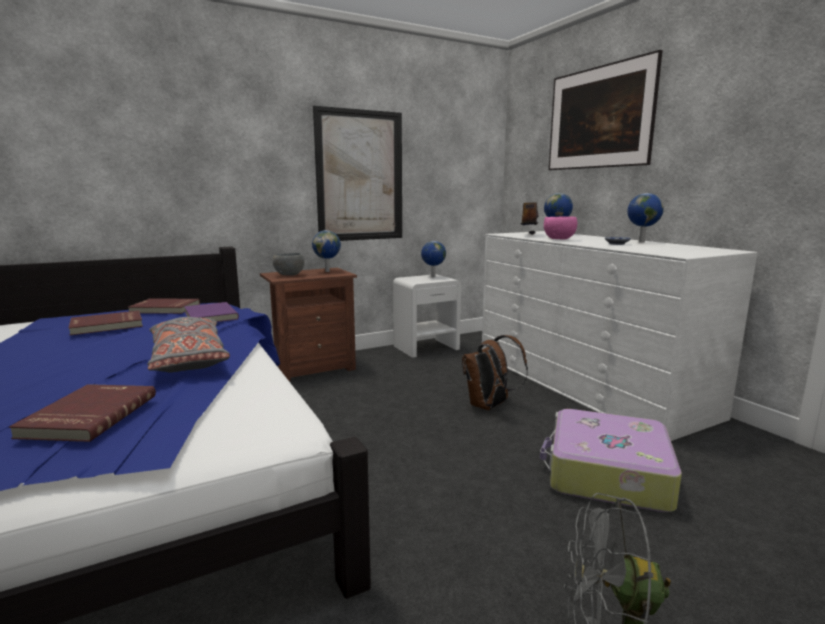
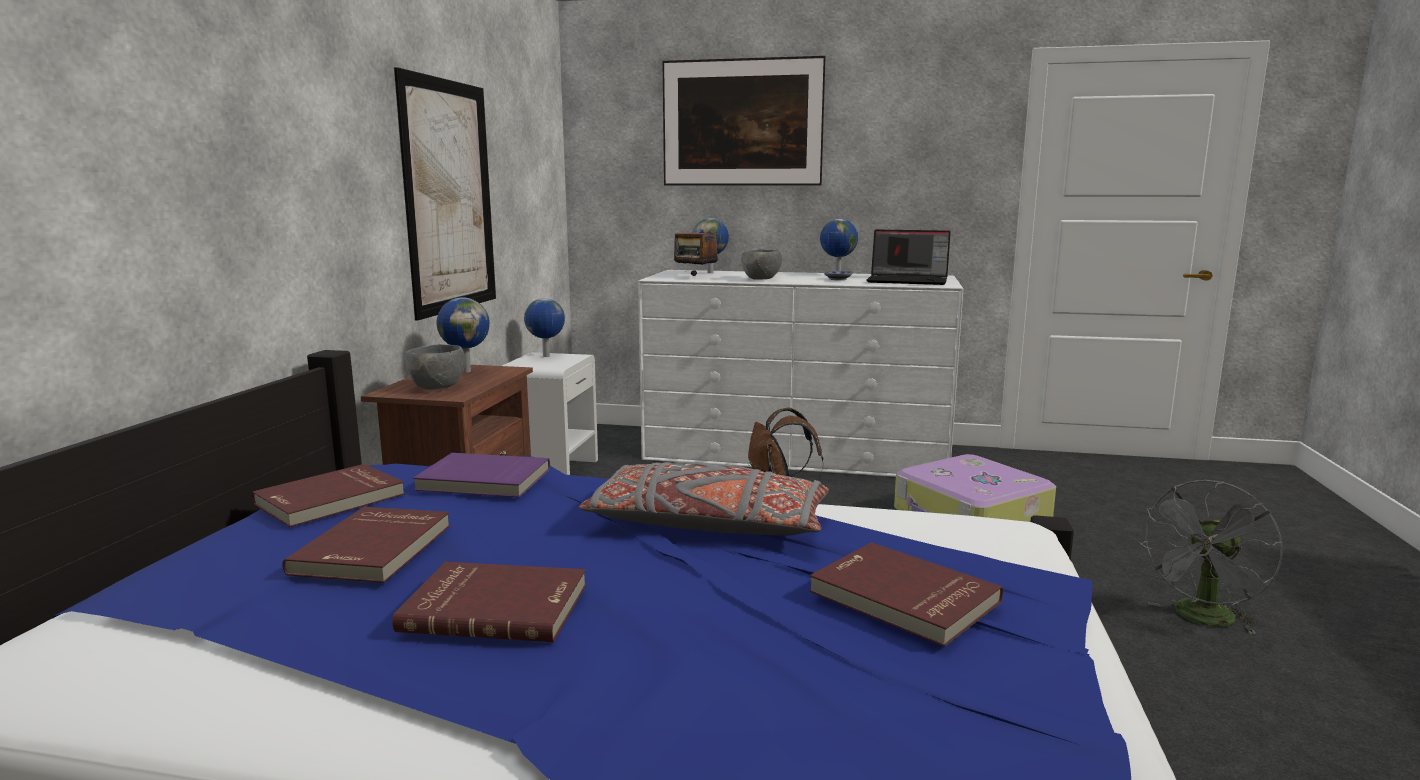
camera: 50 degrees left, 0 degrees up
(48, 353) = (496, 606): none -> red book
(559, 239) = (761, 279): pink bowl -> grey bowl
(671, 250) = (908, 281): none -> laptop

